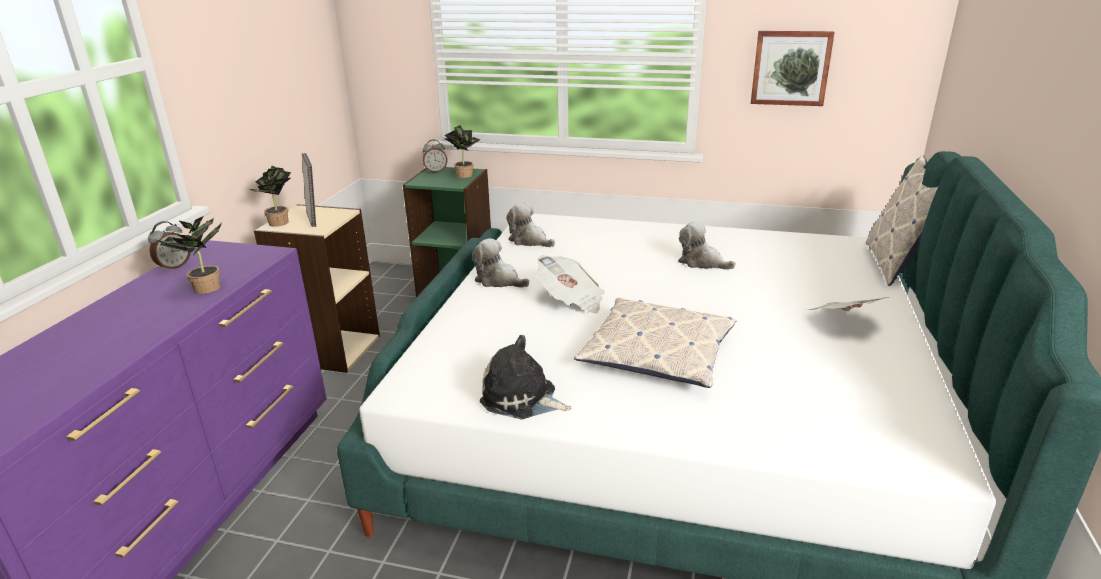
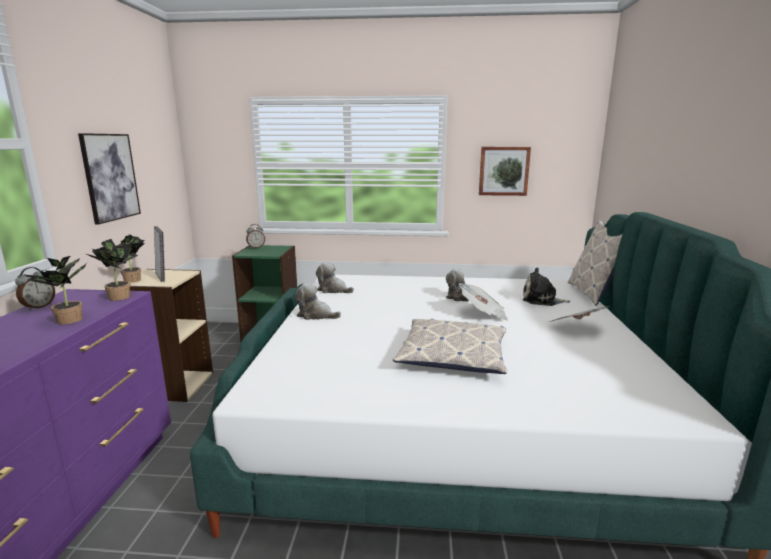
camera: 10 degrees left, 10 degrees down
(247, 87) = (110, 177): none -> picture
(464, 174) = (278, 249): potted plant -> potted plant (119, 296)
(522, 399) = (355, 395): plush toy -> plush toy (541, 300)
(571, 300) = (375, 325): newspaper -> newspaper (483, 314)

